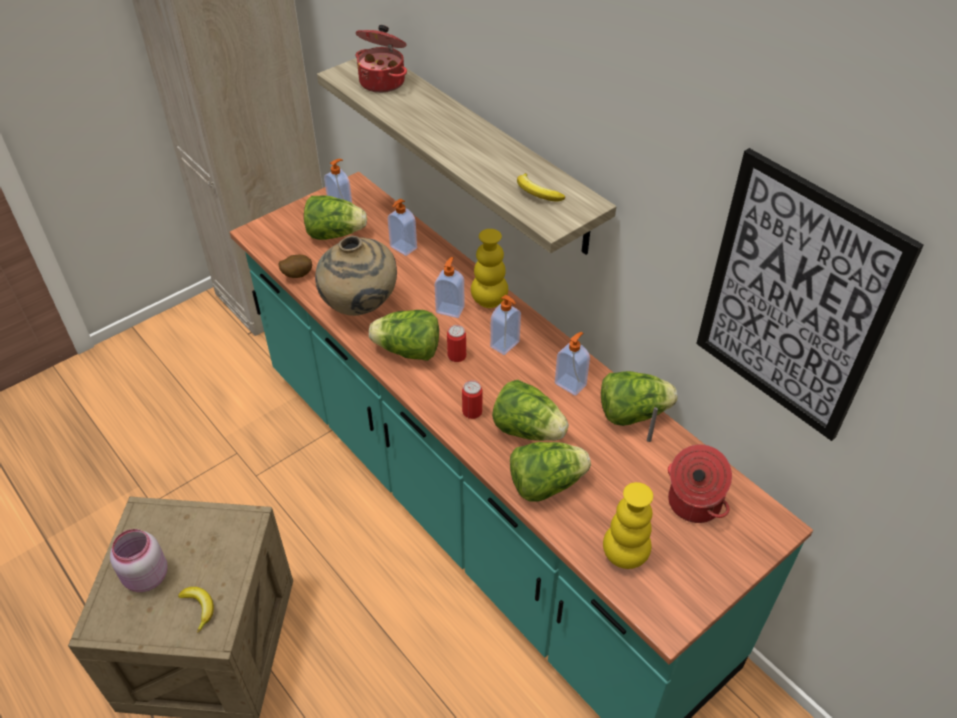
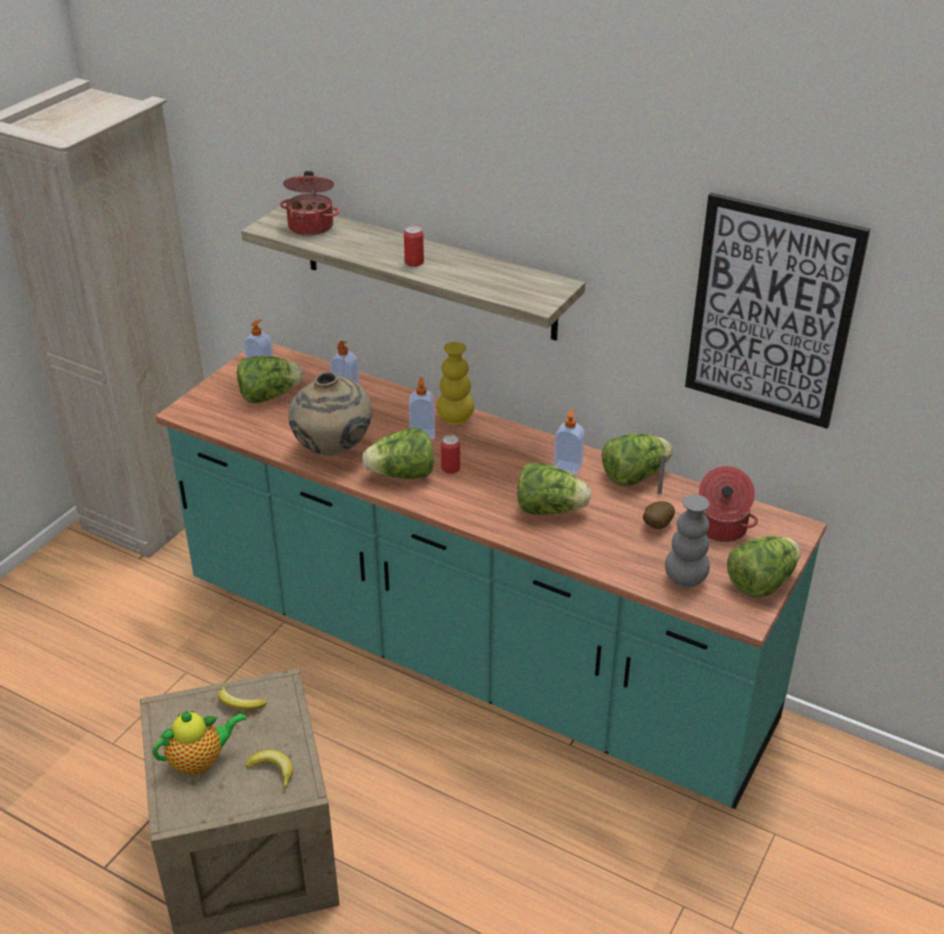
camera: 20 degrees left, 10 degrees down
(145, 577) = (200, 761): pink jar -> teapot
(297, 275) = (251, 437): potato -> potato (656, 526)
(472, 411) = (491, 508): can -> can (414, 262)
(505, 345) = (491, 450): soap dispenser -> none
(537, 193) = (512, 285): banana -> banana (239, 704)
(546, 484) = (589, 546): lettuce -> lettuce (761, 583)
(624, 555) = (685, 579): yellow vase -> grey vase

